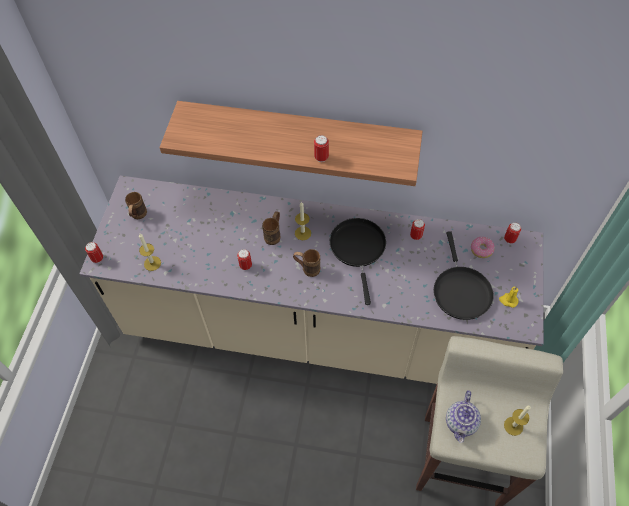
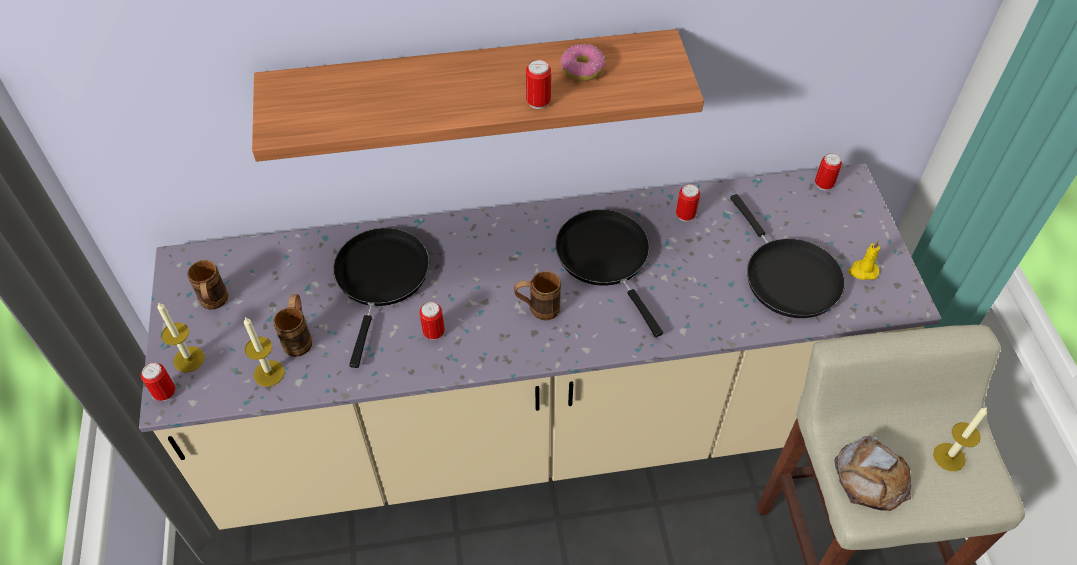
camera: 20 degrees left, 5 degrees down
(229, 226) = (381, 278): none -> black frying pan
(274, 235) = (461, 272): brown mug -> brown mug (299, 338)
(303, 233) = (507, 257): candle -> candle (189, 359)
(461, 423) = (872, 477): teapot -> bread
(481, 249) = (790, 209): donut -> donut (582, 69)

